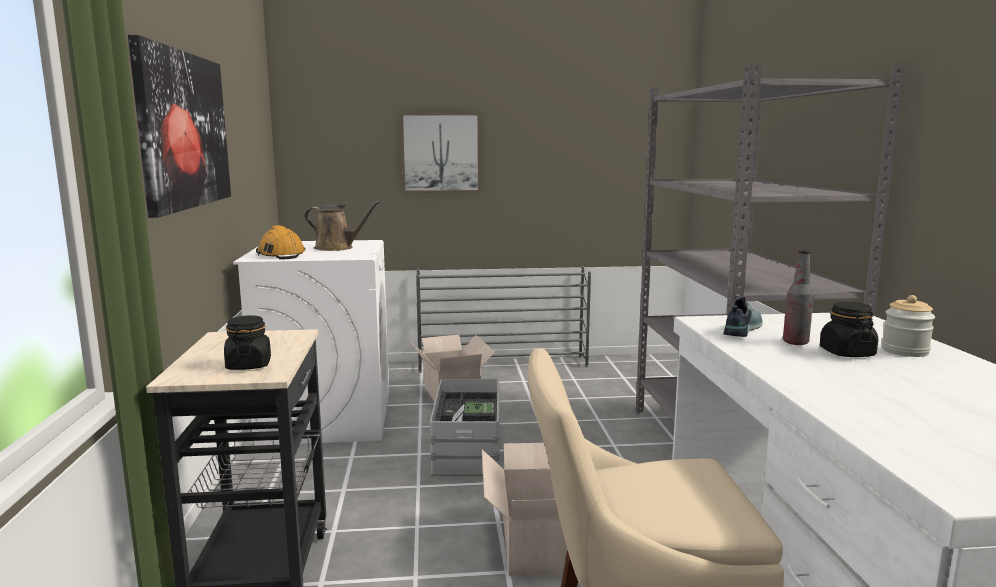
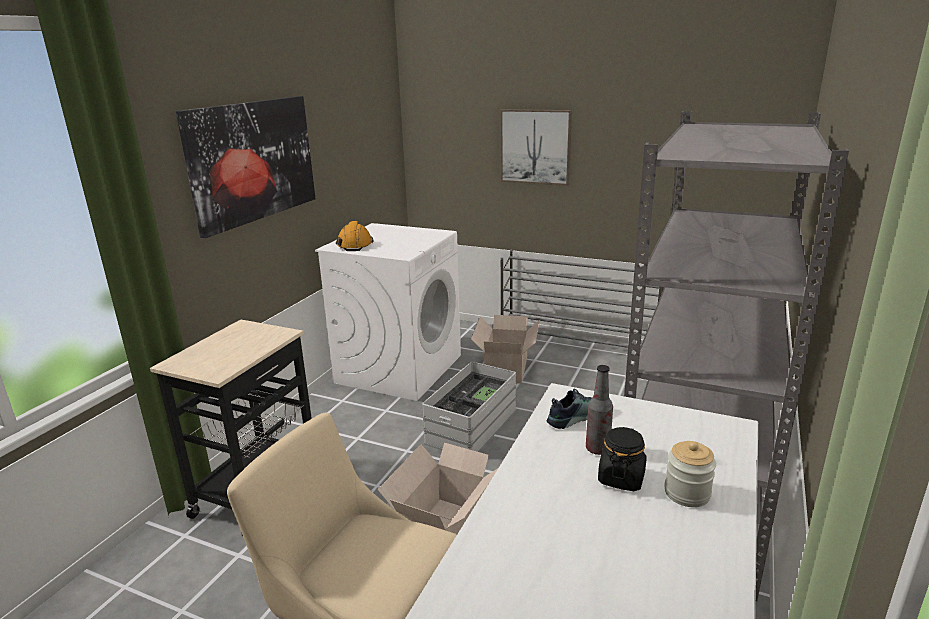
camera: 30 degrees right, 10 degrees up
(248, 365) = (218, 361): black jar -> none
(337, 248) = (405, 239): brown watering can -> none

